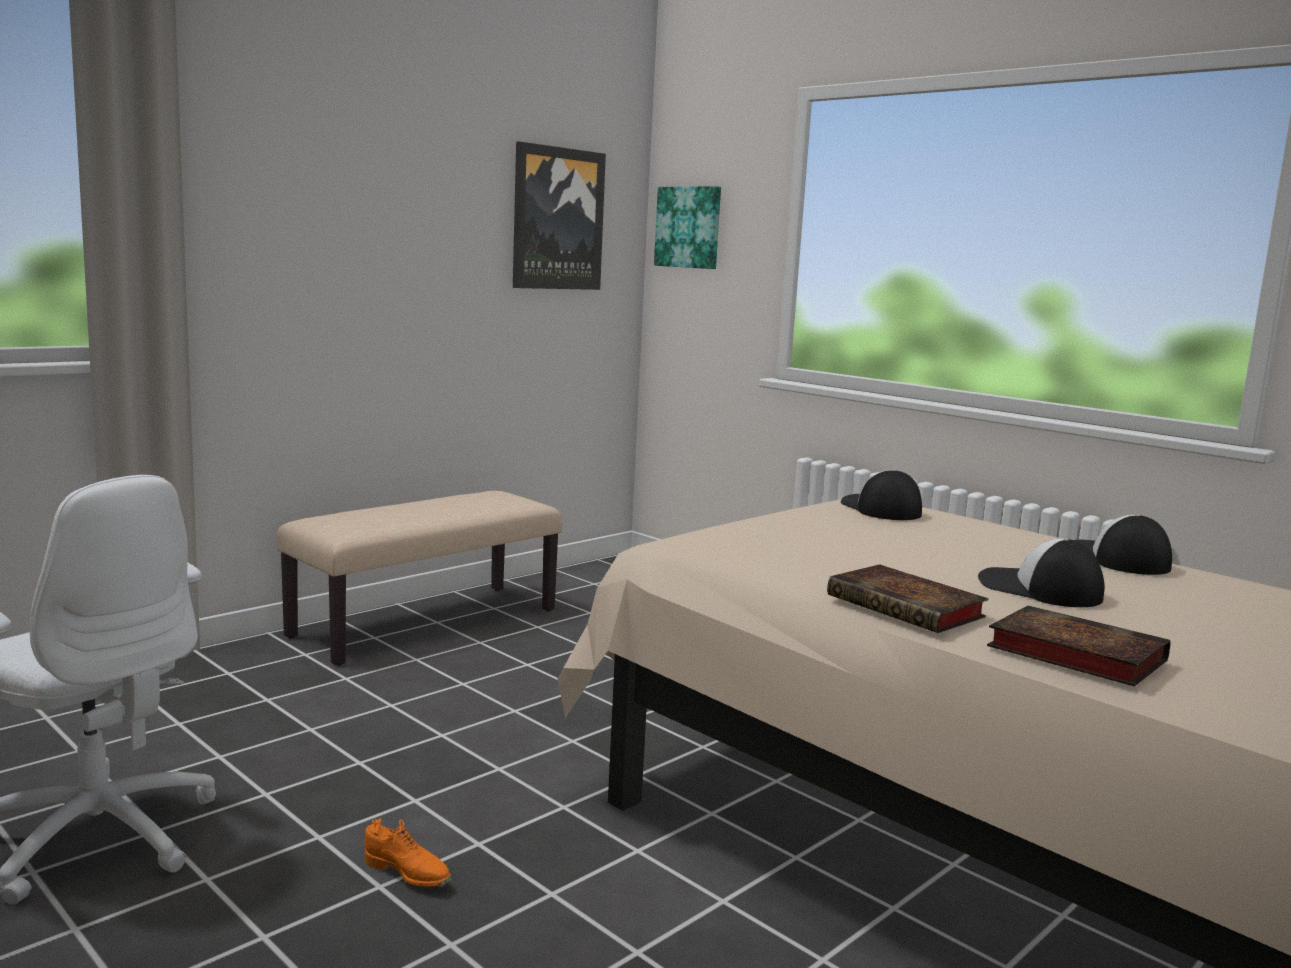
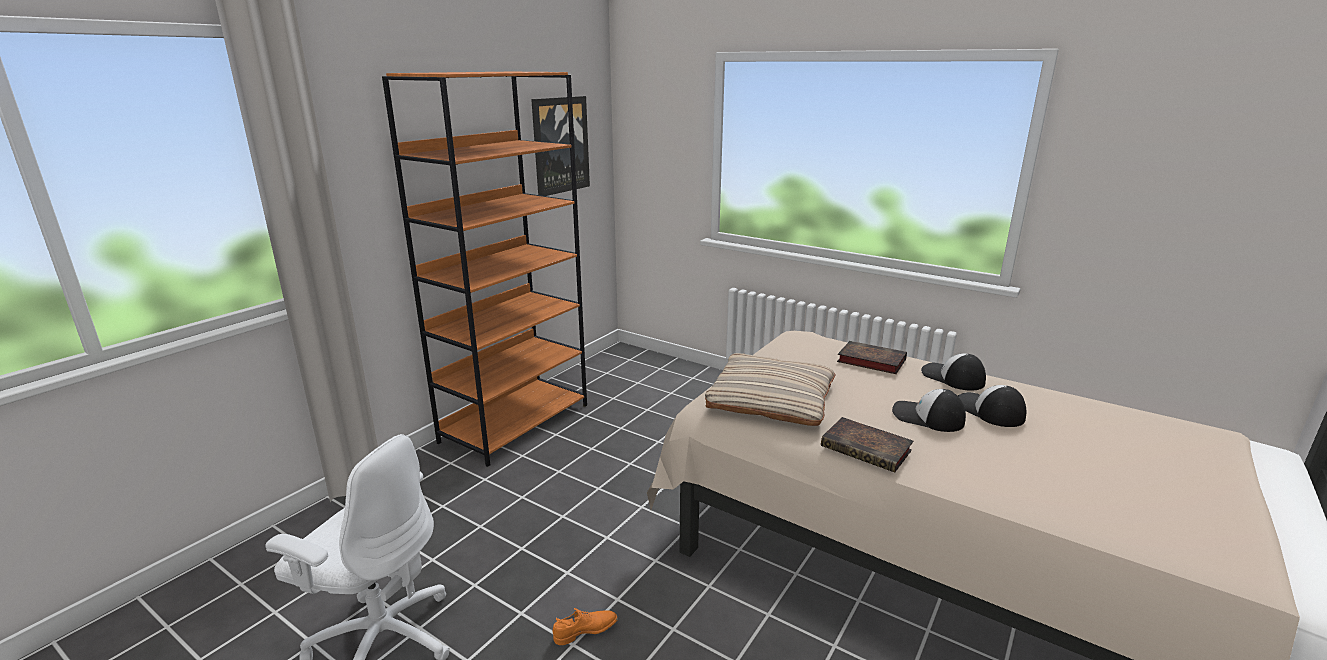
camera: 10 degrees left, 10 degrees up
(408, 873) = (585, 631): orange shoe -> orange shoe turned 45 degrees counterclockwise
(426, 622) = (516, 422): beige bench -> orange bookcase
(689, 227) = (643, 140): picture -> none
(782, 547) = (771, 398): none -> beige pillow
(880, 509) = (807, 346): cap -> cap (988, 410)
(1071, 653) = (969, 478): book -> book (869, 361)

